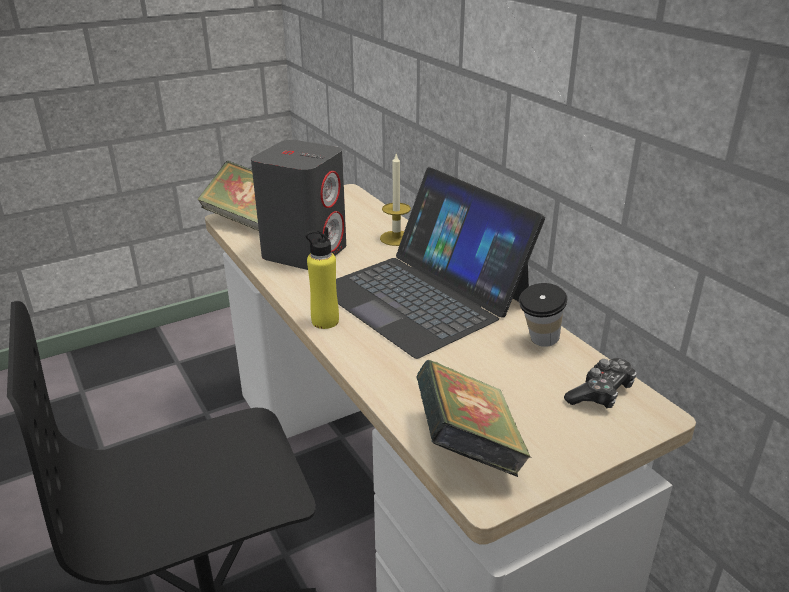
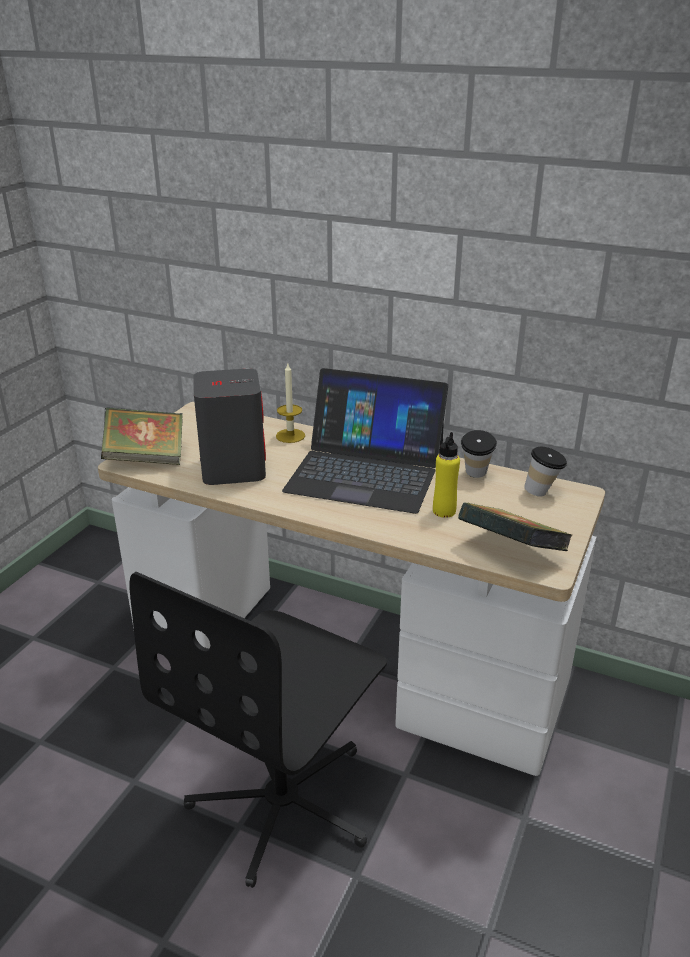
camera: 35 degrees left, 0 degrees up
(325, 321) = (322, 513): yellow bottle -> yellow bottle (444, 511)
(601, 393) = (542, 492): game controller -> cup

